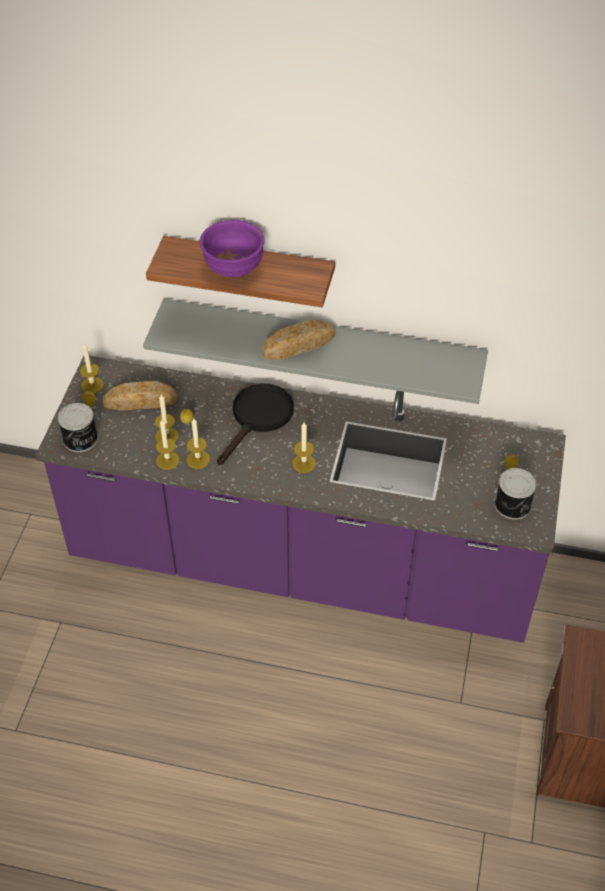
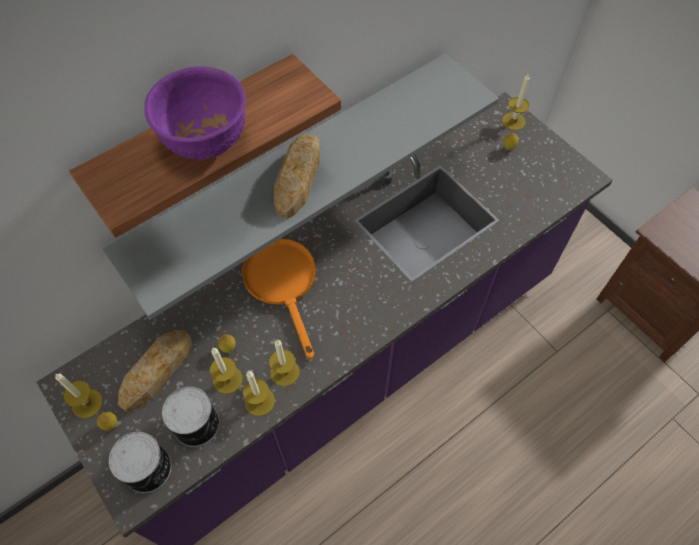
camera: 50 degrees left, 10 degrees up
(258, 418) = (283, 283): black frying pan -> orange frying pan
(304, 463) = (372, 286): candle -> candle (513, 121)
(513, 505) = (548, 173): can -> can (198, 424)

